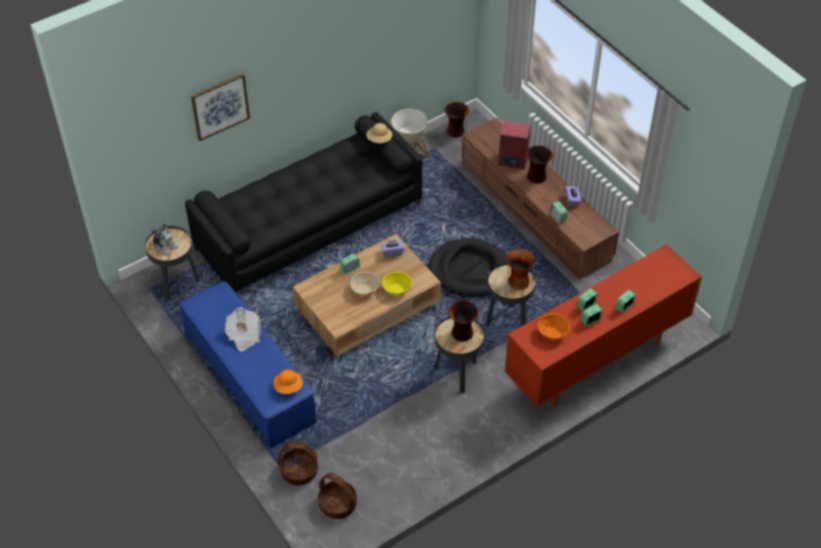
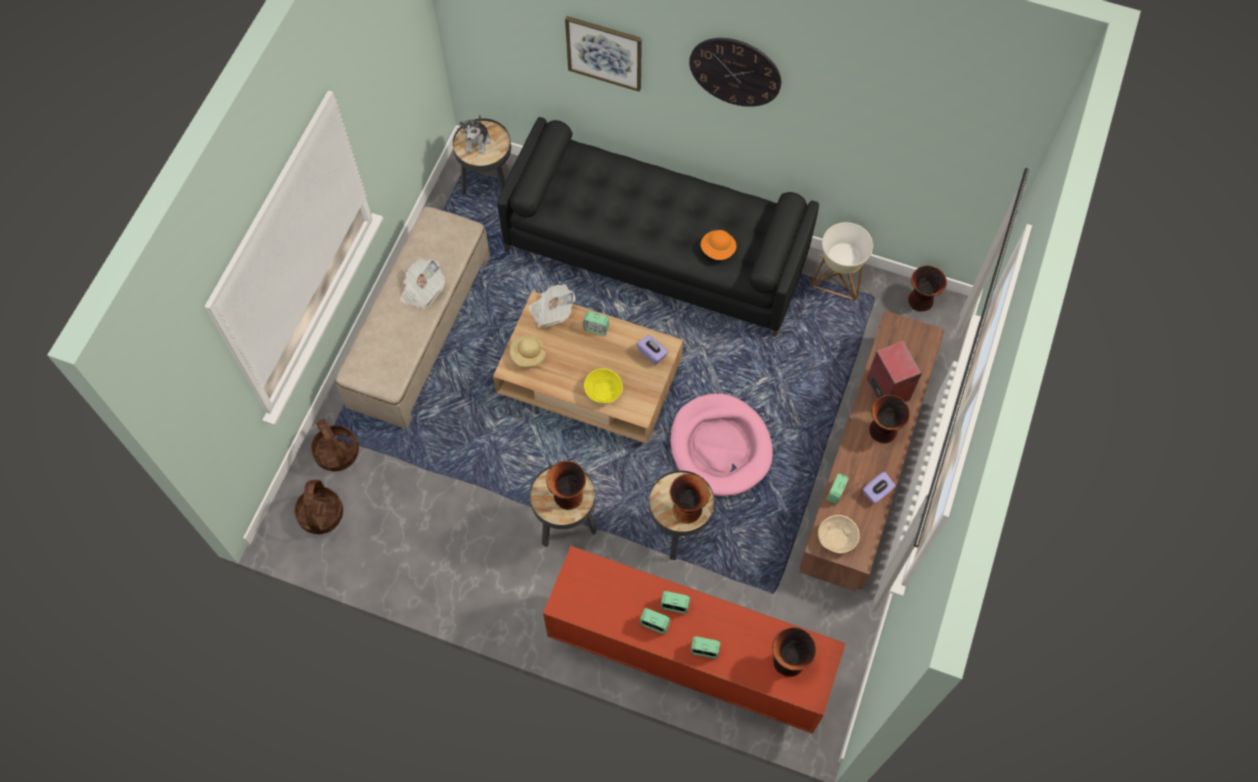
camera: 55 degrees right, 15 degrees up
(248, 376) = (420, 329): blue bench -> beige bench
(288, 387) = (386, 374): orange hat -> orange hat (718, 250)
(305, 51) = (735, 71): none -> wall clock
(317, 284) = (552, 311): none -> newspaper
(365, 290) = (579, 361): beige bowl -> beige bowl (836, 539)
(379, 139) = (772, 233): beige hat -> beige hat (528, 355)
(469, 270) = (720, 447): black dog bed -> pink dog bed
(553, 333) = (605, 593): orange bowl -> none
(659, 274) = (788, 662): none -> vase

